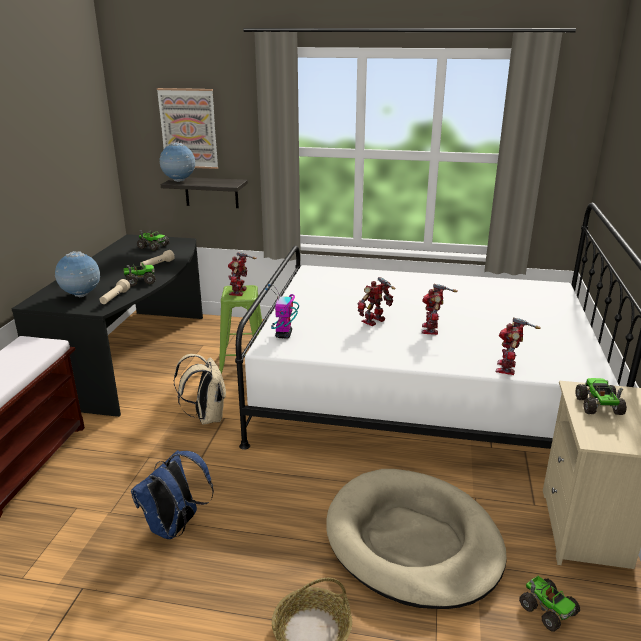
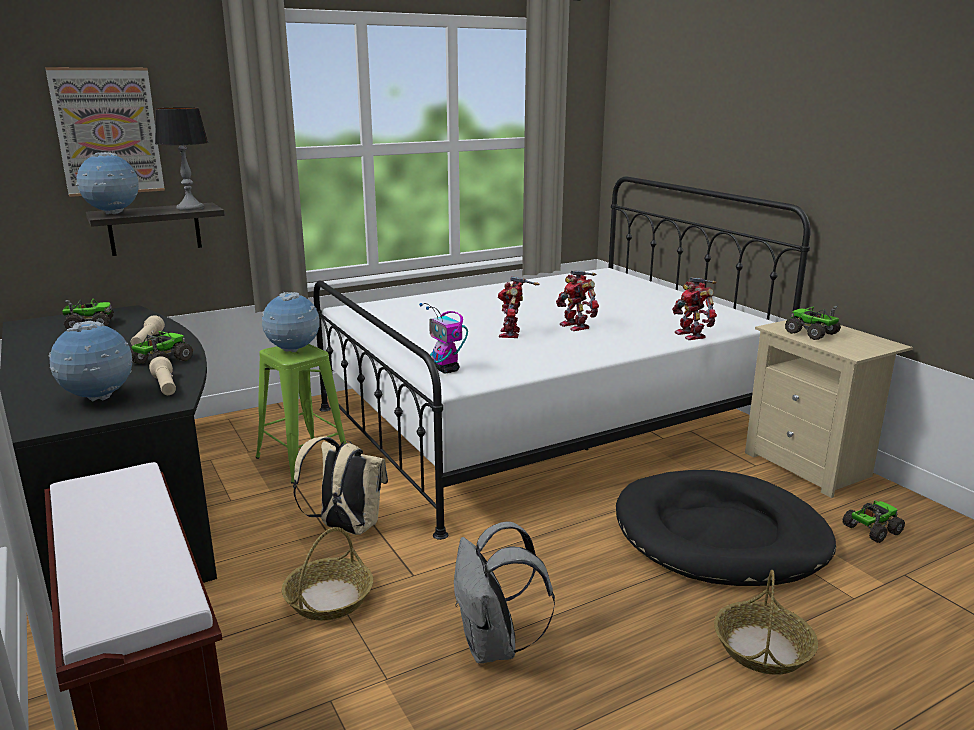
camera: 40 degrees left, 5 degrees down
(145, 454) = (329, 599): none -> basket
(175, 527) = (494, 647): blue backpack -> grey backpack
(223, 183) = (190, 208): none -> table lamp
(239, 292) = (293, 351): toy robot -> globe
(413, 541) = (720, 535): beige dog bed -> black dog bed
(547, 609) = (871, 530): toy truck -> toy truck turned 45 degrees counterclockwise

